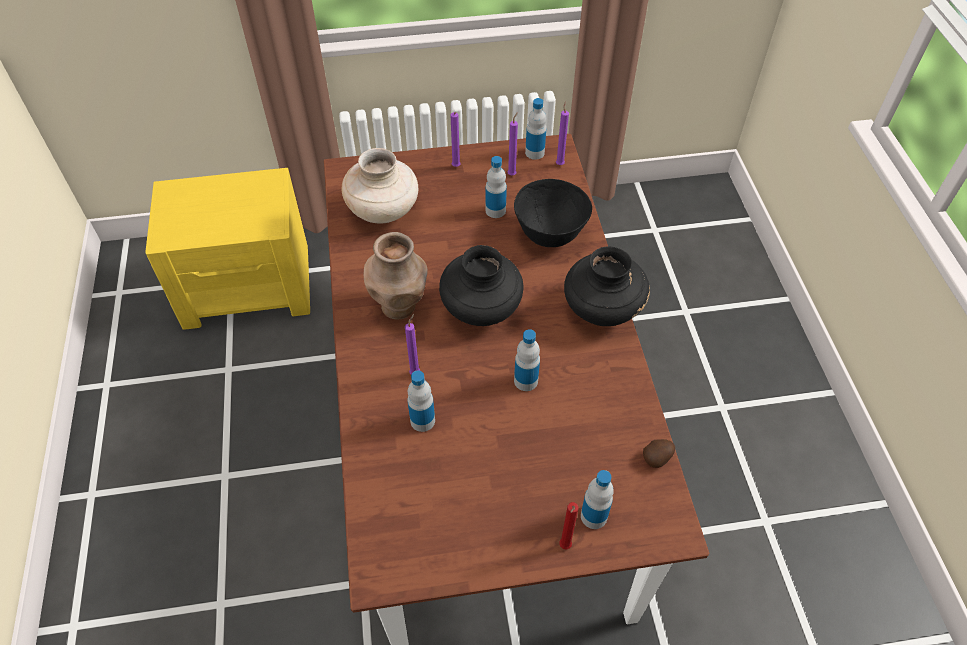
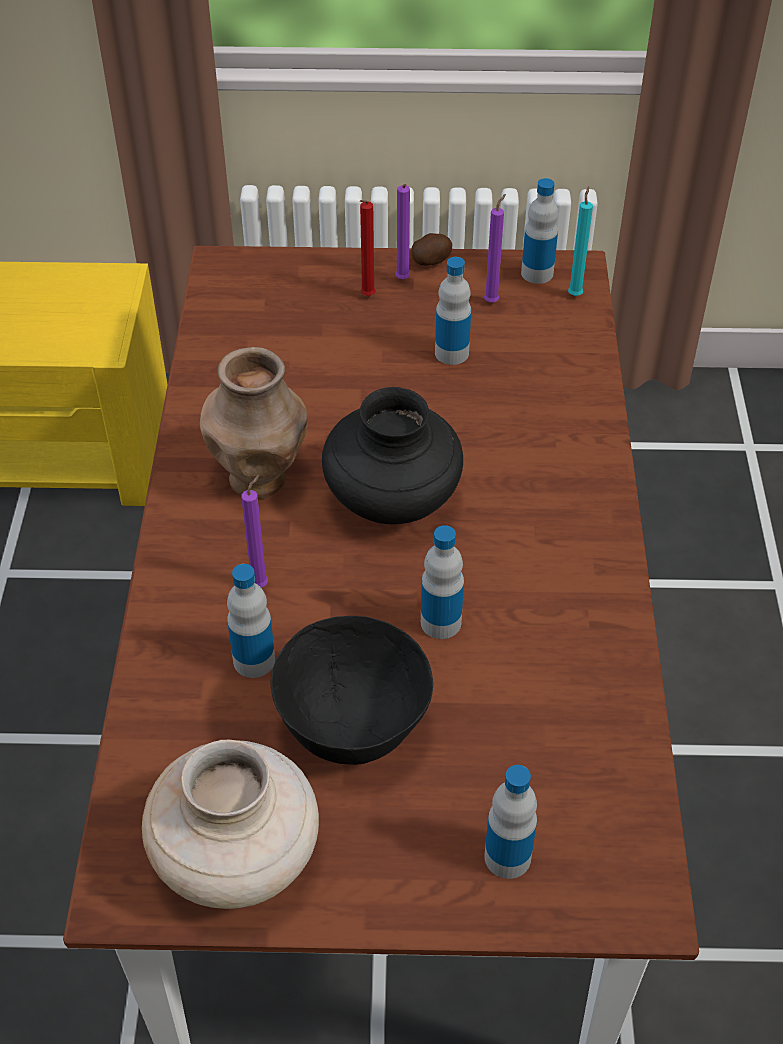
camera: 10 degrees right, 5 degrees down
(383, 211) = (269, 333): beige vase -> beige vase (238, 859)
(549, 235) = (533, 401): black bowl -> black bowl (352, 730)
(560, 163) = (575, 294): purple candle -> turquoise candle
(564, 547) = (445, 899): red candle -> red candle (366, 297)
(601, 309) = (595, 528): black vase -> none
(657, 458) = (640, 779): potato -> potato (431, 261)

